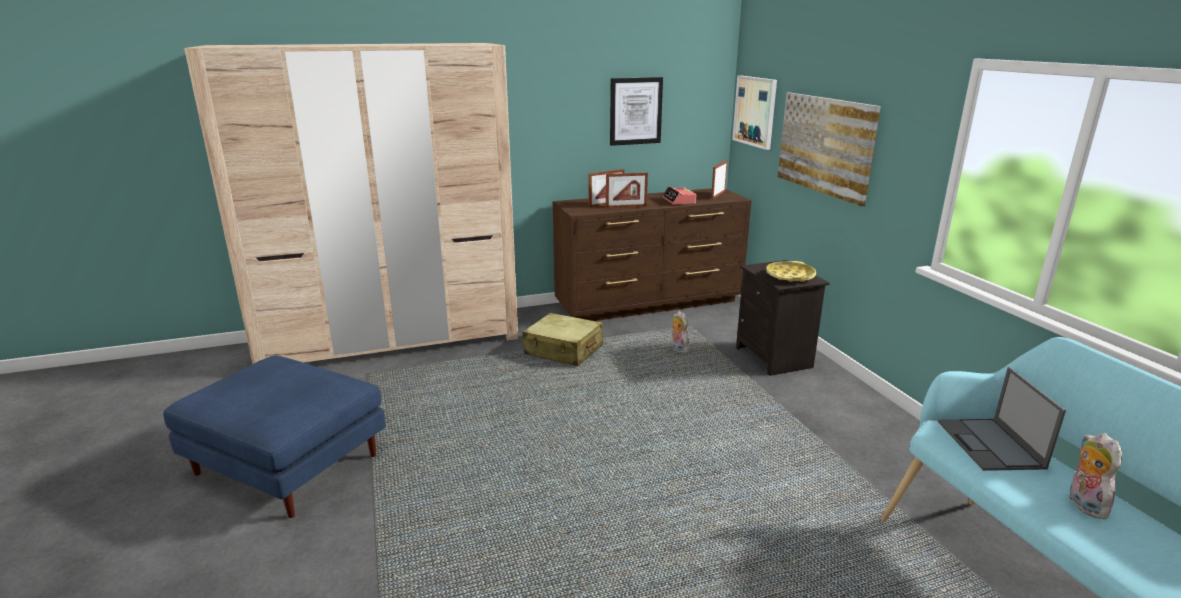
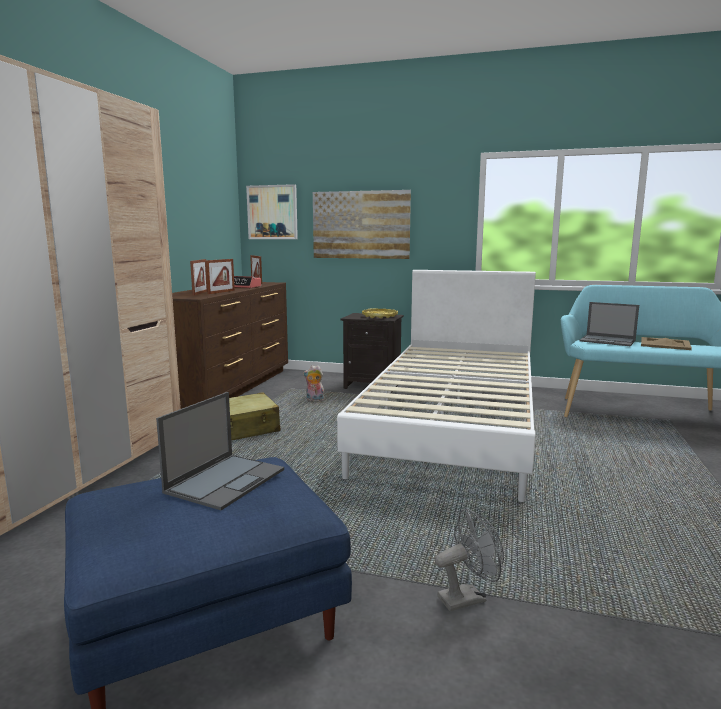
camera: 55 degrees left, 10 degrees down
(302, 384) = (226, 480): none -> laptop
(369, 562) = (467, 597): none -> grey fan
(635, 111) = (189, 209): picture -> none
(721, 446) = (453, 426): none -> white bed
(1083, 504) = (665, 344): plush toy -> beige tray

